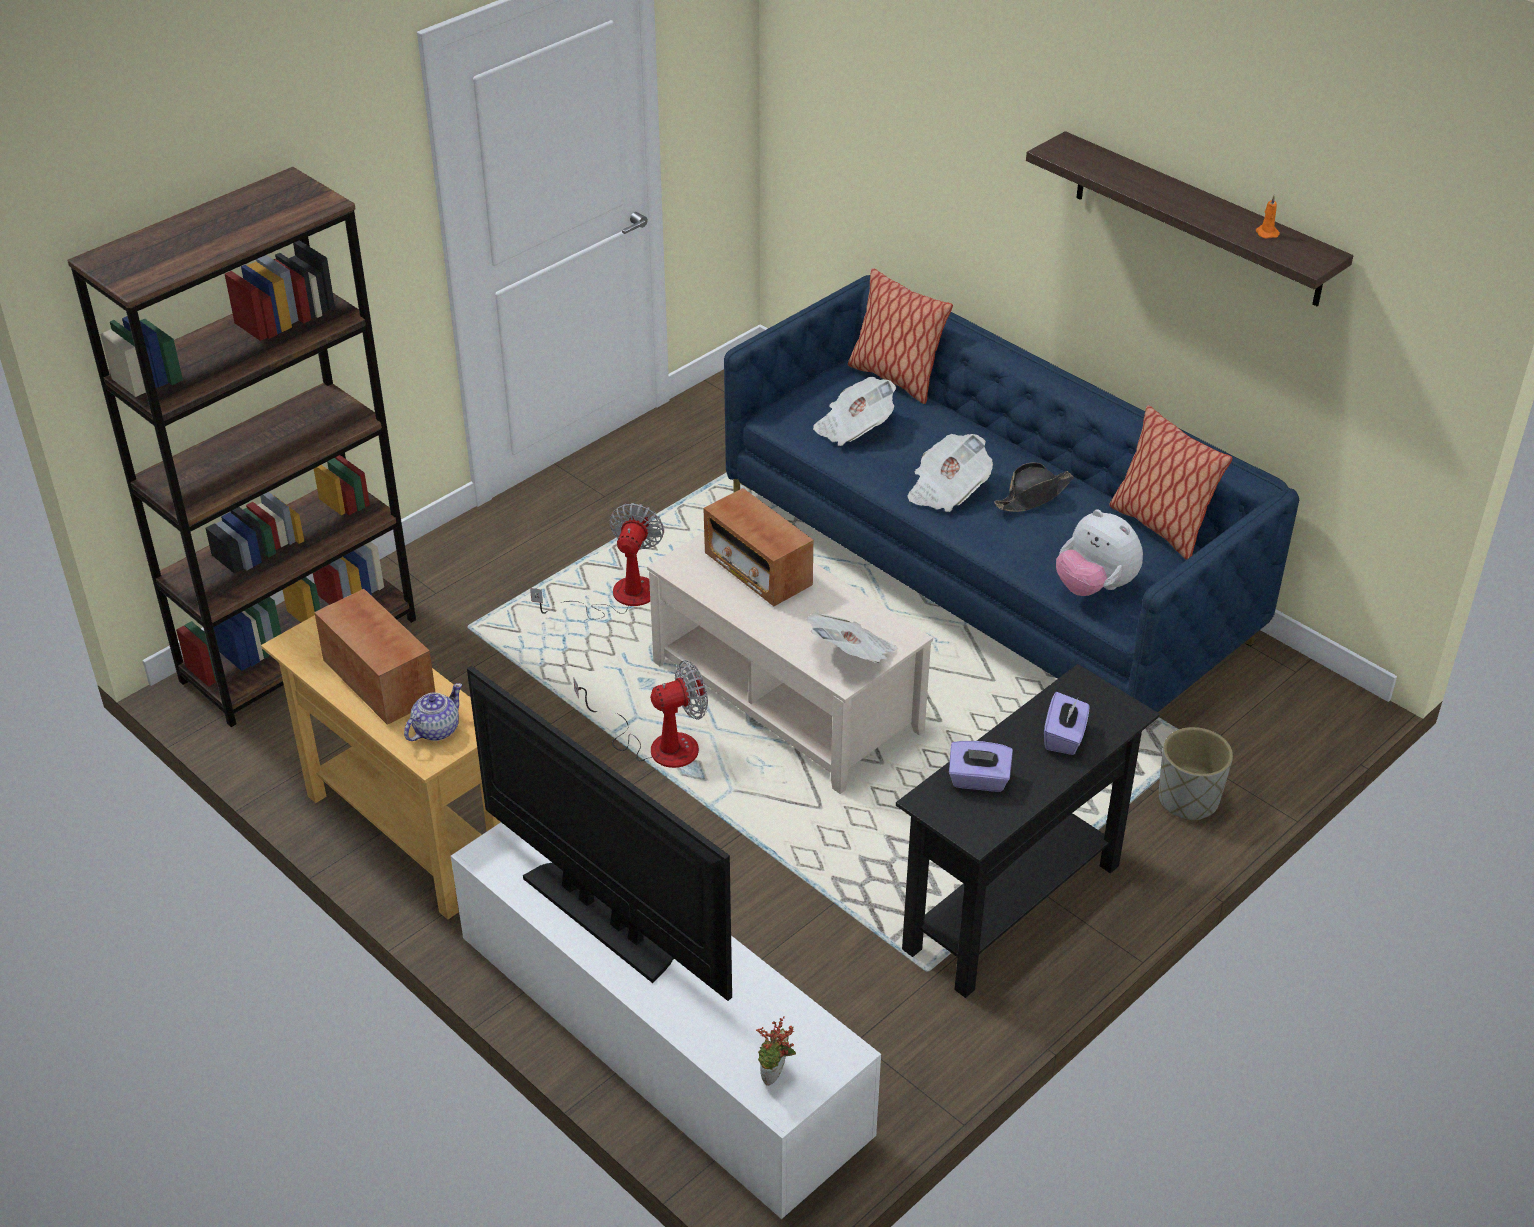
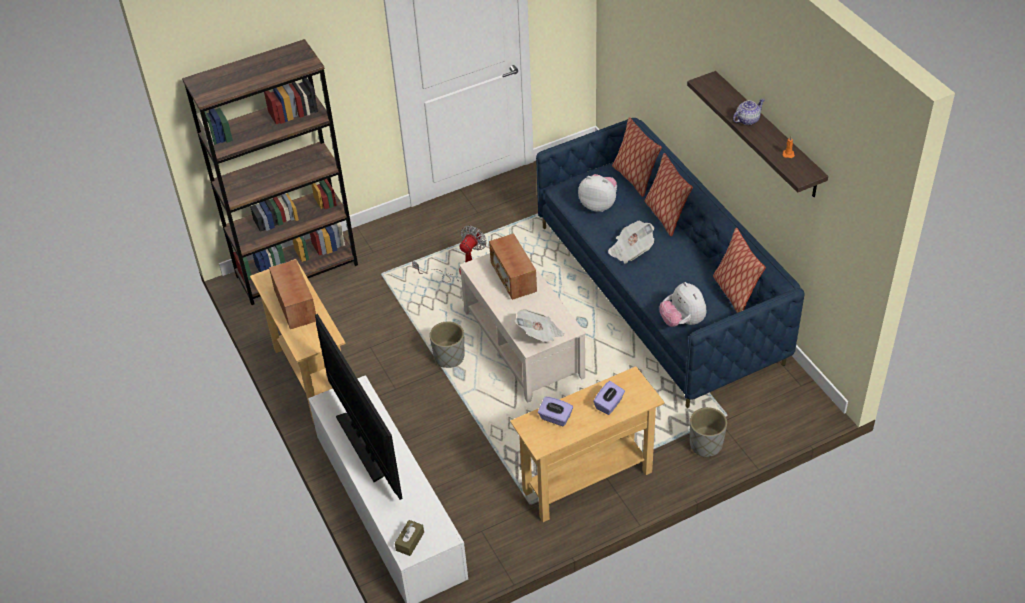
camera: 20 degrees right, 5 degrees up
(435, 730) = (311, 336): teapot -> teapot (747, 120)
(658, 745) = (449, 357): fan -> grey planter
(775, 1078) = (410, 541): potted plant -> brown tissue box
(853, 428) = (598, 205): newspaper -> plush toy
(979, 426) = (665, 216): none -> pillow
(1012, 907) = (587, 481): black console table -> beige console table
(1033, 496) = (674, 263): black hat -> none

